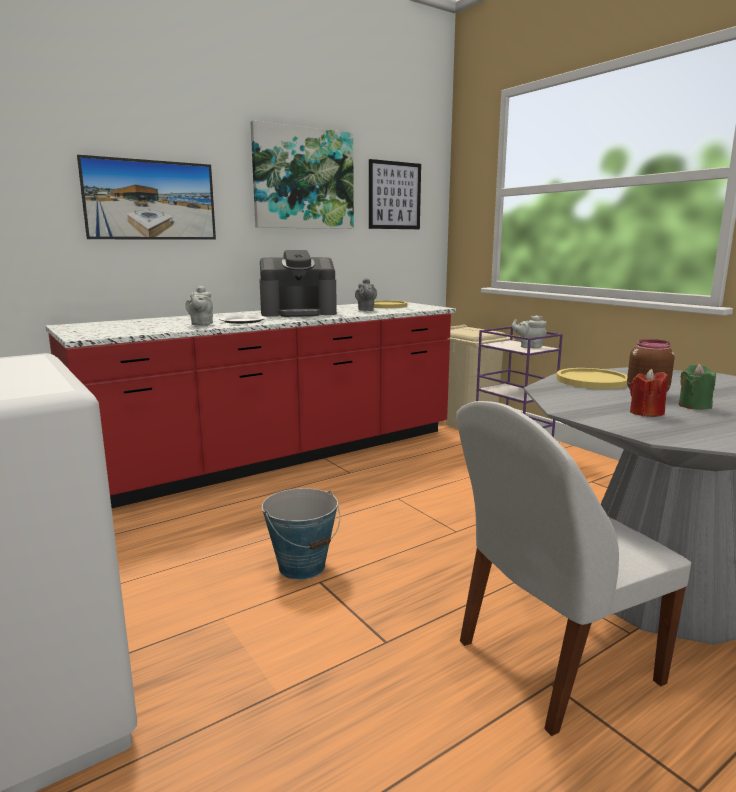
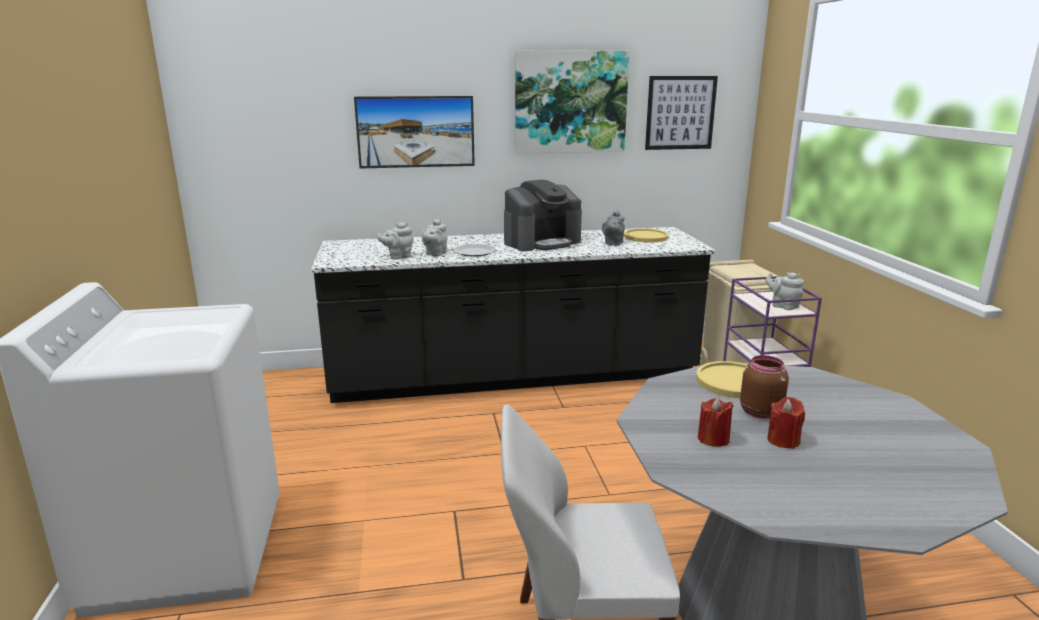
camera: 25 degrees right, 5 degrees up
(162, 328) = (398, 257): none -> grey teapot
(279, 456) = (514, 376): red counter -> black counter
(299, 313) = (542, 242): coffee machine -> coffee machine turned 45 degrees counterclockwise
(302, 566) = (451, 493): bucket -> none
(694, 406) = (783, 440): green candle -> red candle

